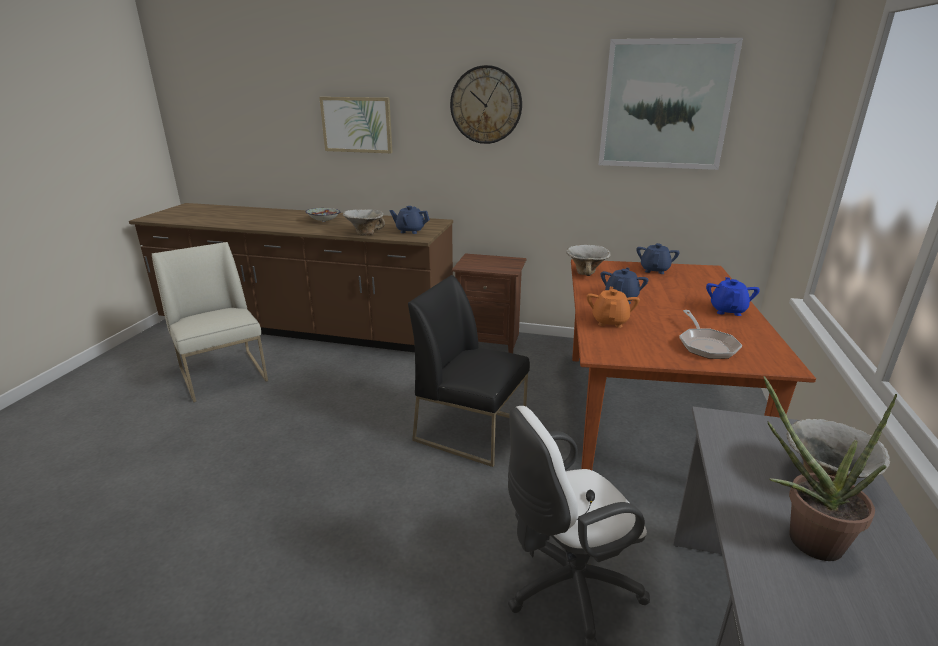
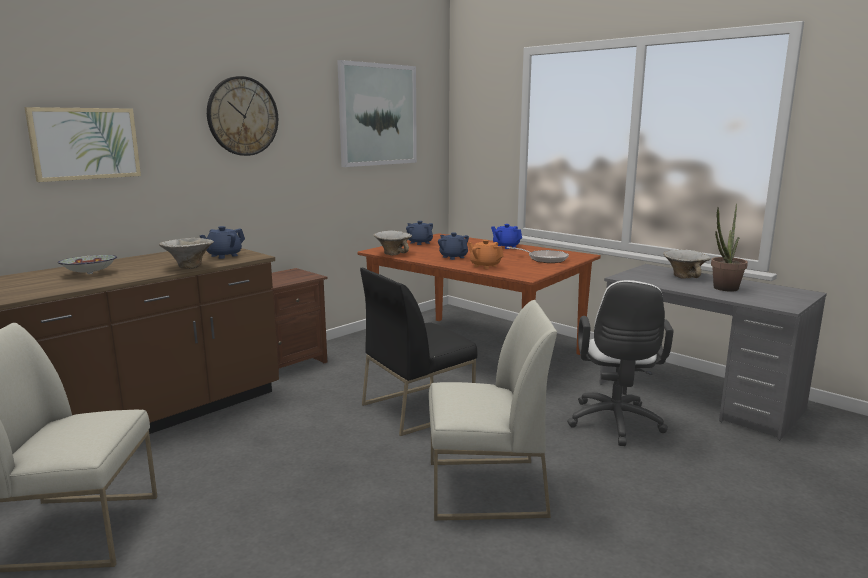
camera: 60 degrees left, 10 degrees down
(350, 522) = (485, 489): none -> white chair

